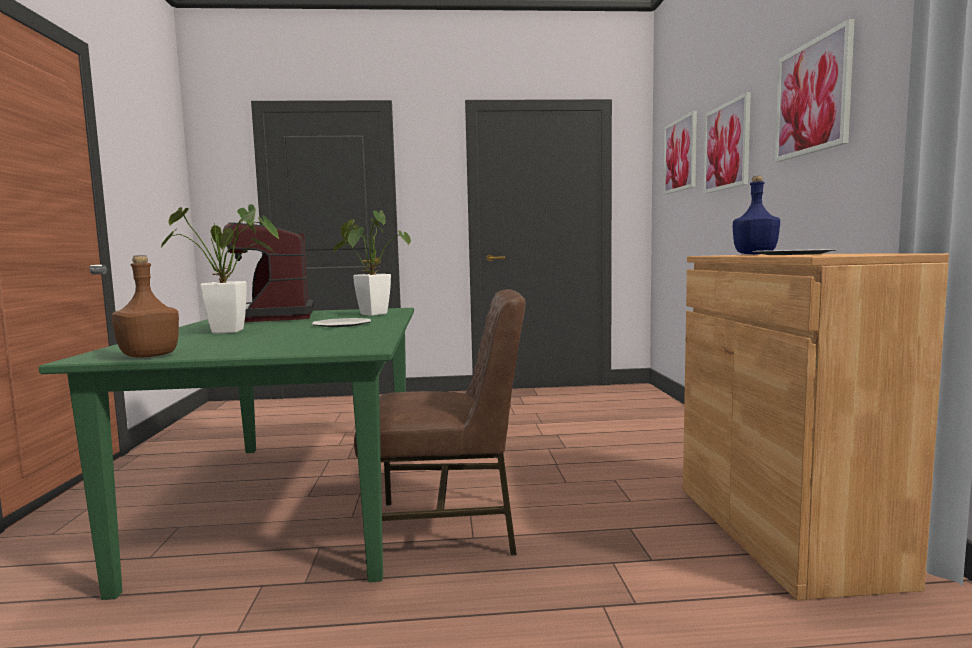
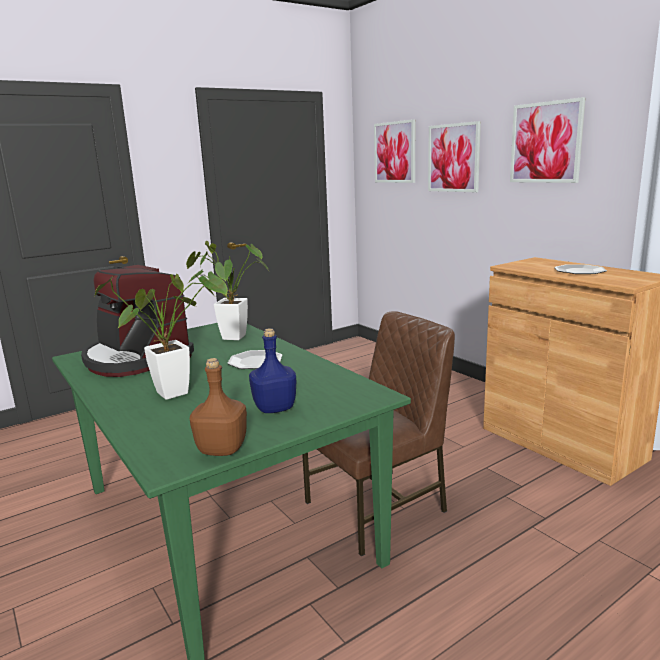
camera: 30 degrees left, 10 degrees up
(754, 254) = (532, 263): blue bottle -> blue bottle (274, 408)

